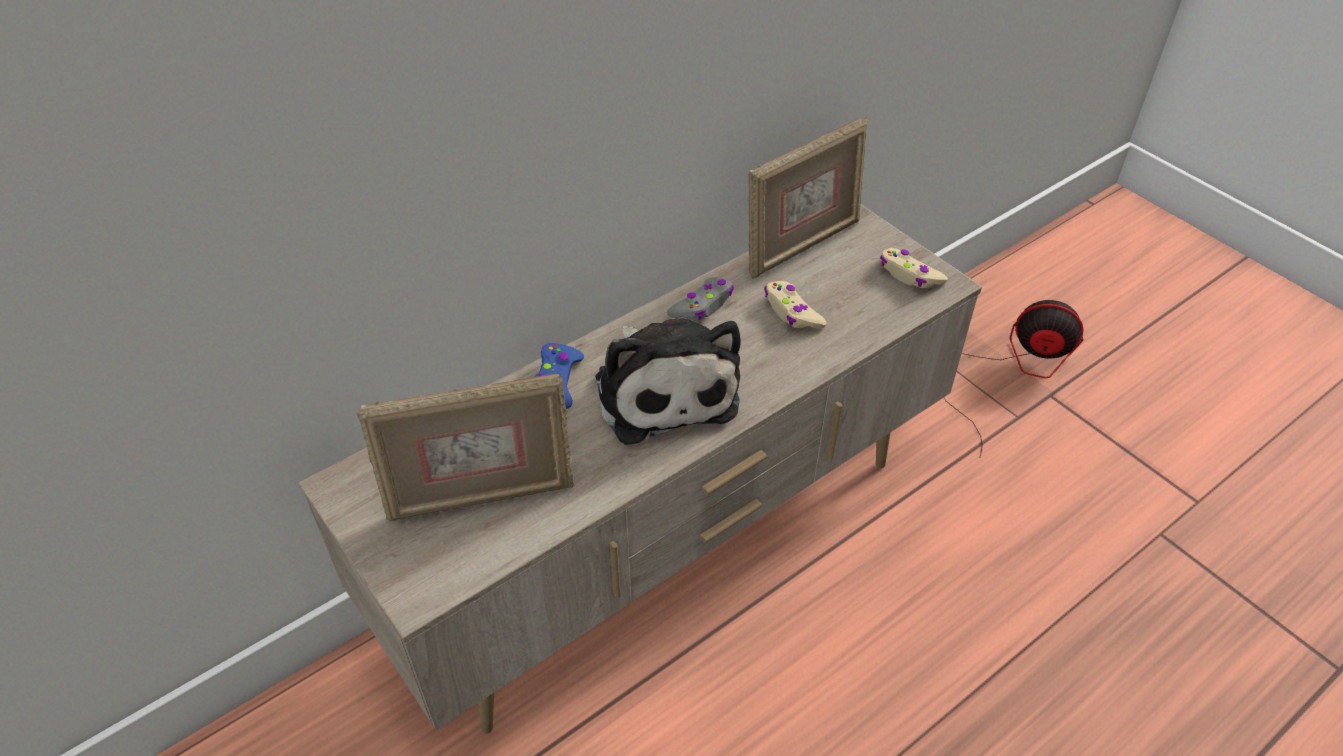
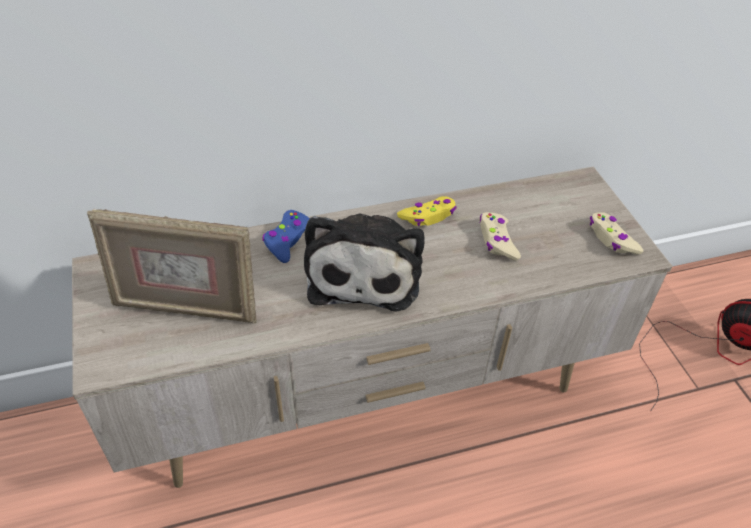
camera: 20 degrees right, 0 degrees up
(702, 306) = (428, 216): grey game controller -> yellow game controller
(801, 245) = (532, 192): picture frame -> none

